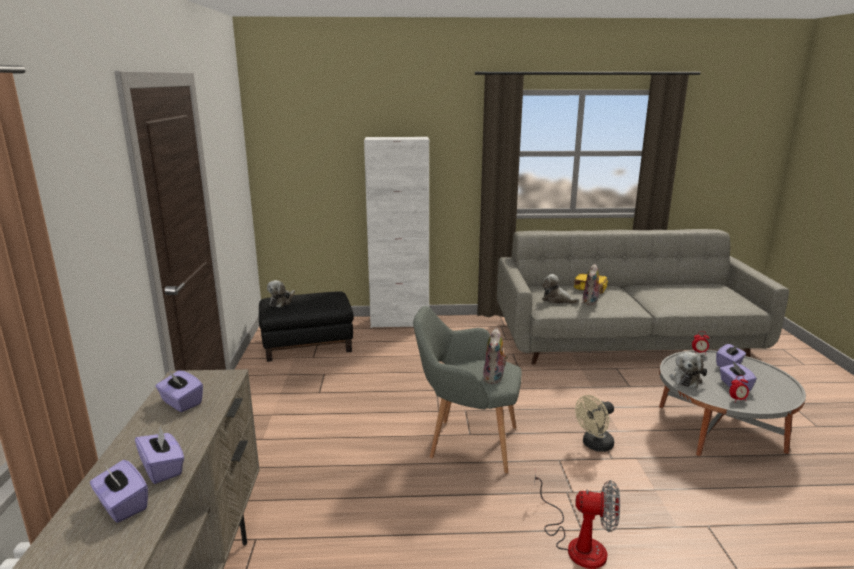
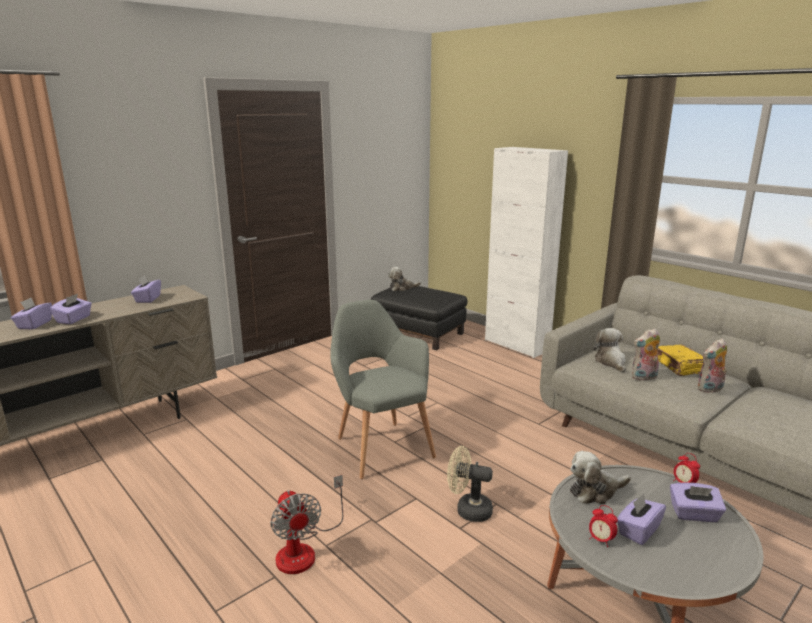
camera: 50 degrees right, 0 degrees up
(494, 378) = (380, 384): plush toy -> plush toy (710, 389)

